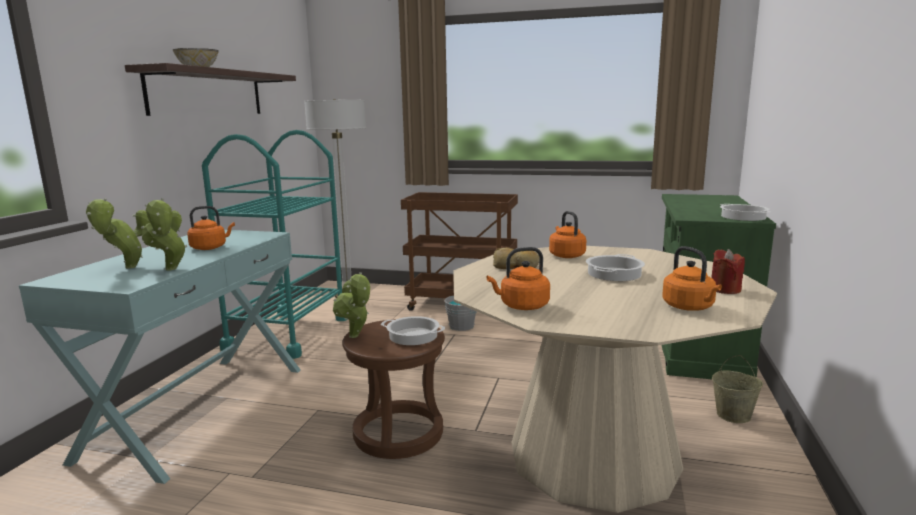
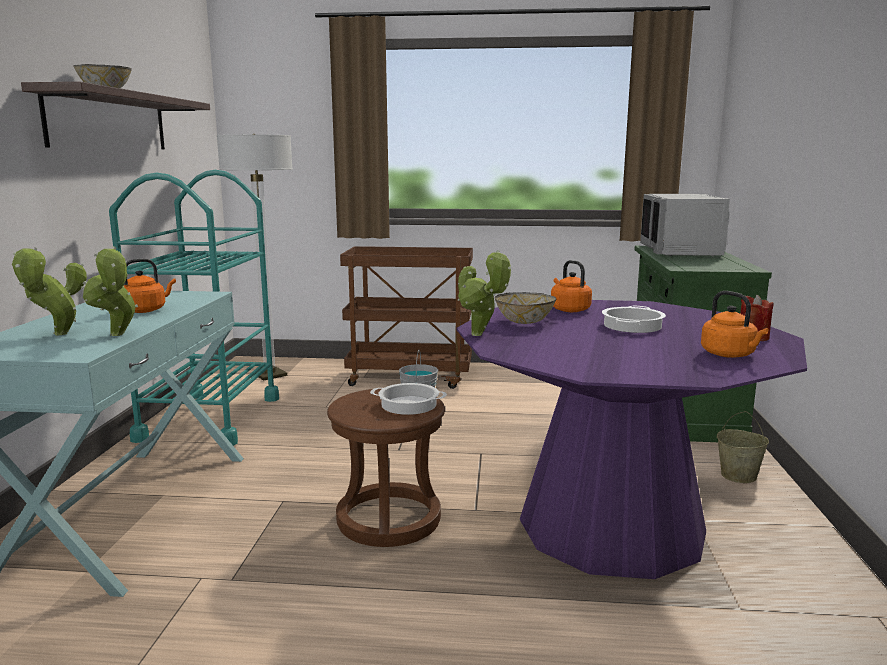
camera: 10 degrees left, 0 degrees up
(355, 337) = (341, 409): potted plant -> potted plant (480, 335)
(516, 266) = (523, 322): bread -> bowl
(521, 306) = (559, 360): orange kettle -> none
(593, 455) = (611, 525): beige dining table -> purple dining table
(701, 200) = (681, 251): none -> grey microwave
(742, 217) = (735, 267): cooking pot -> none

